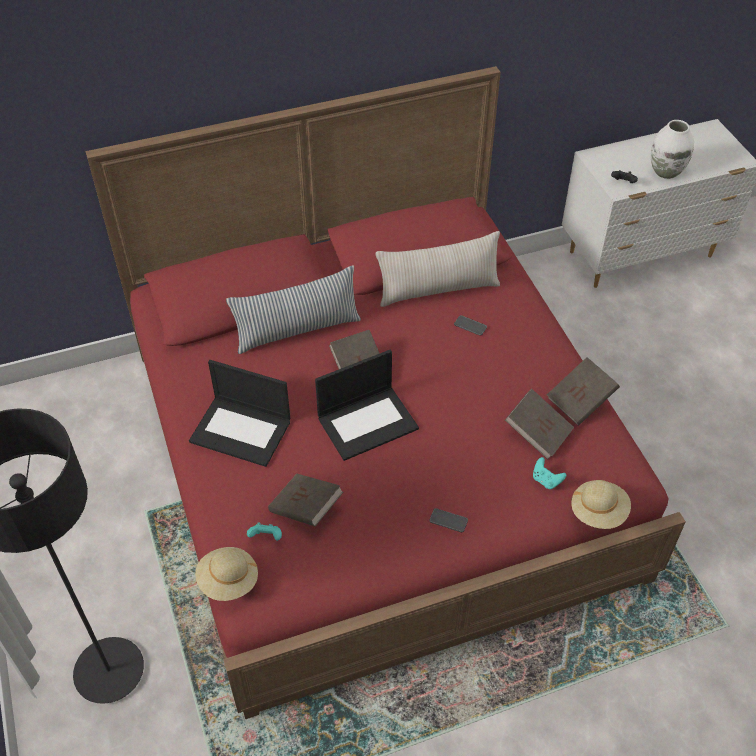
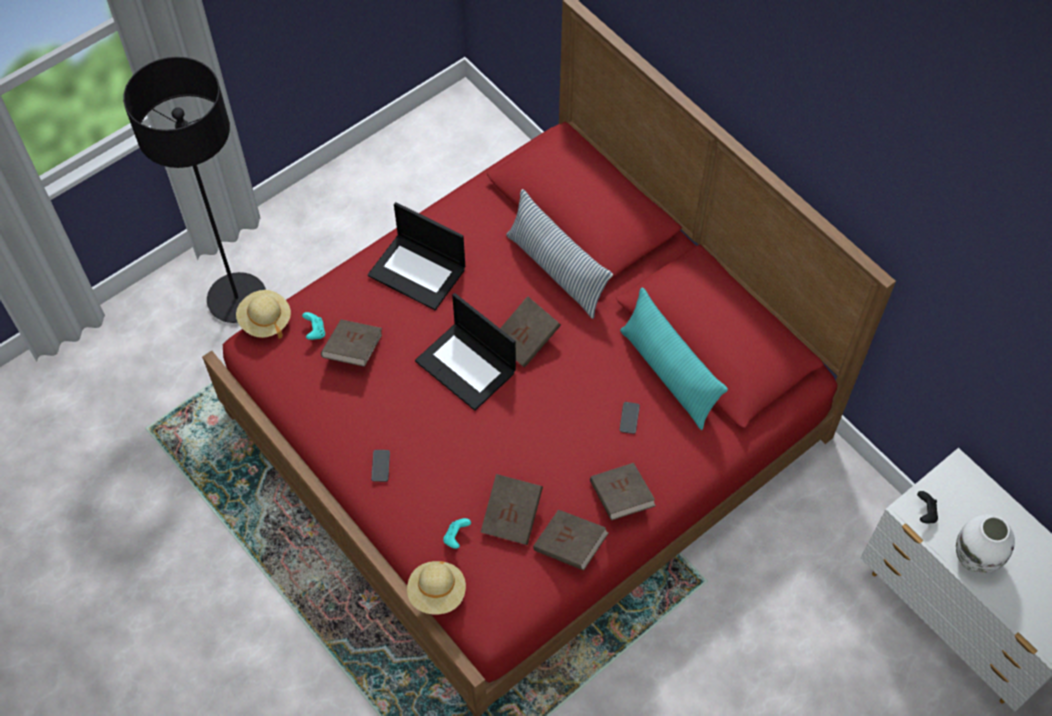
camera: 70 degrees right, 10 degrees up
(242, 431) = (418, 272): laptop -> laptop turned 60 degrees counterclockwise
(438, 290) = (668, 374): beige pillow -> turquoise pillow
(545, 354) = (621, 498): none -> brown book

